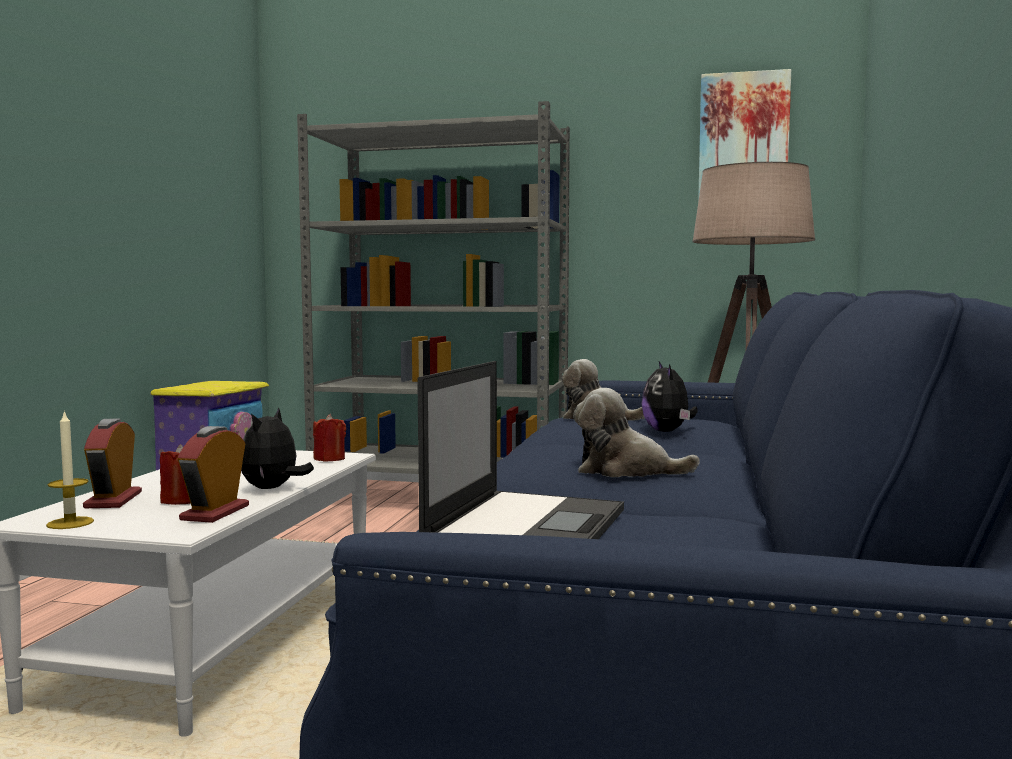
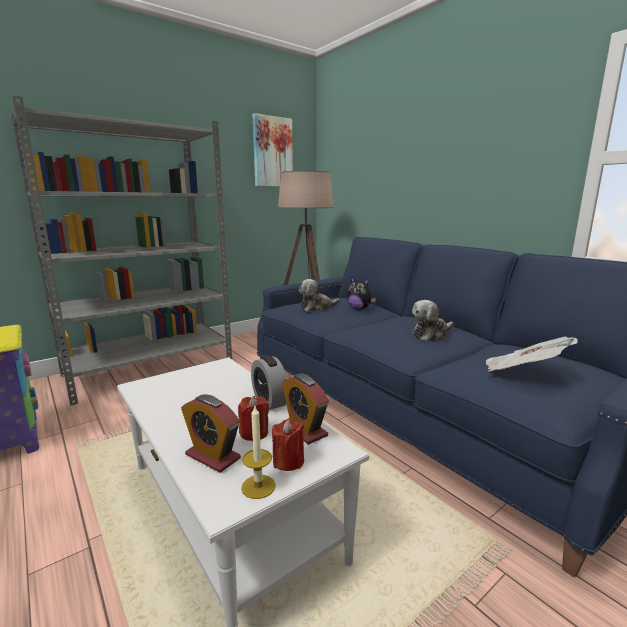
camera: 50 degrees left, 10 degrees up
(272, 489) = (269, 401): plush toy -> alarm clock
(329, 459) = (221, 369): red candle -> red candle (288, 461)
(528, 525) = (522, 373): laptop -> newspaper

